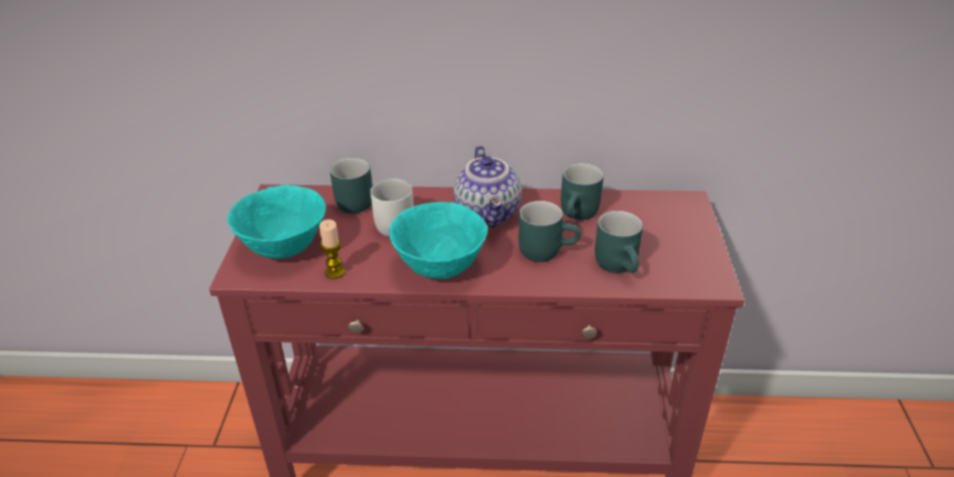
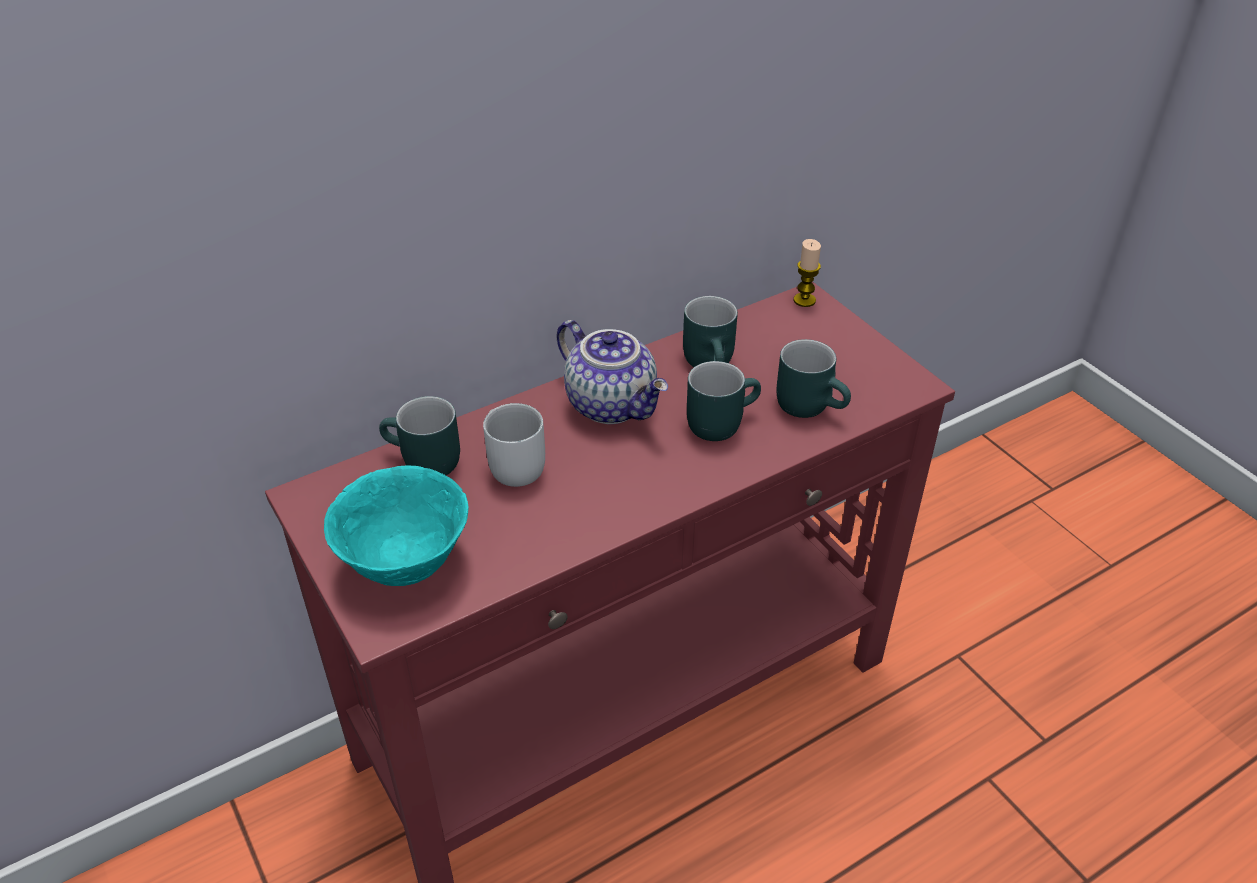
camera: 35 degrees left, 5 degrees up
(335, 272) = (506, 562): candle -> candle (804, 300)
(440, 267) = (625, 496): turquoise bowl -> none

